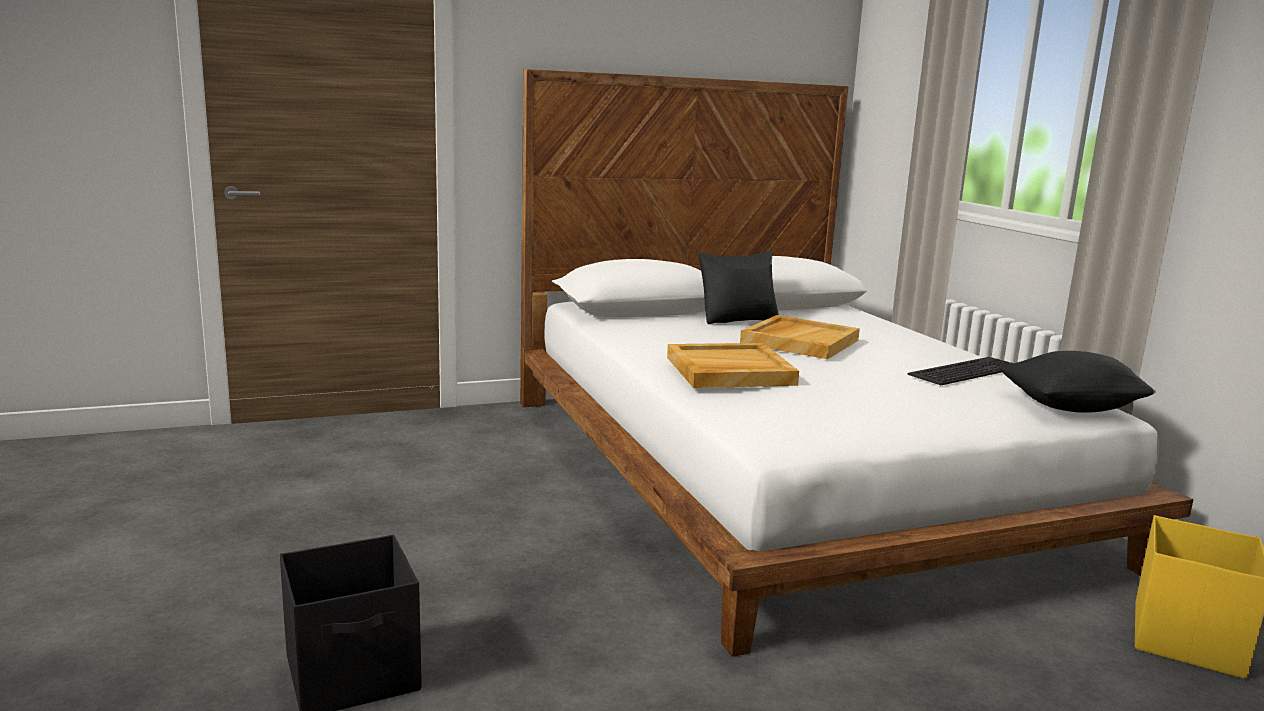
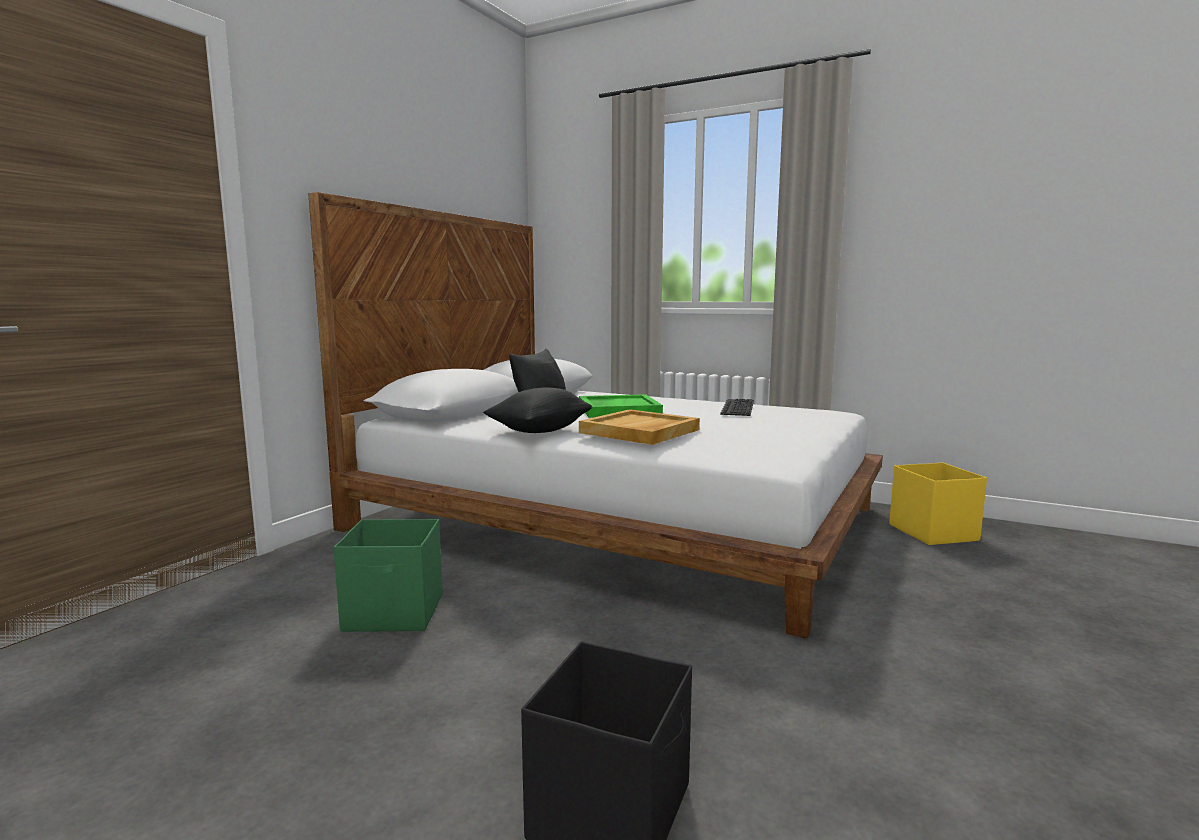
camera: 40 degrees left, 5 degrees down
(453, 486) = (395, 613): none -> green storage box
(799, 341) = (618, 410): beige tray -> green tray
(1070, 407) = (823, 413): black pillow -> black pillow (539, 431)

